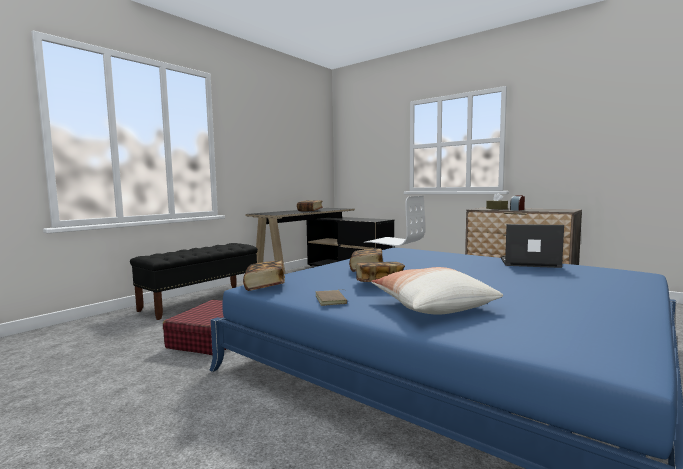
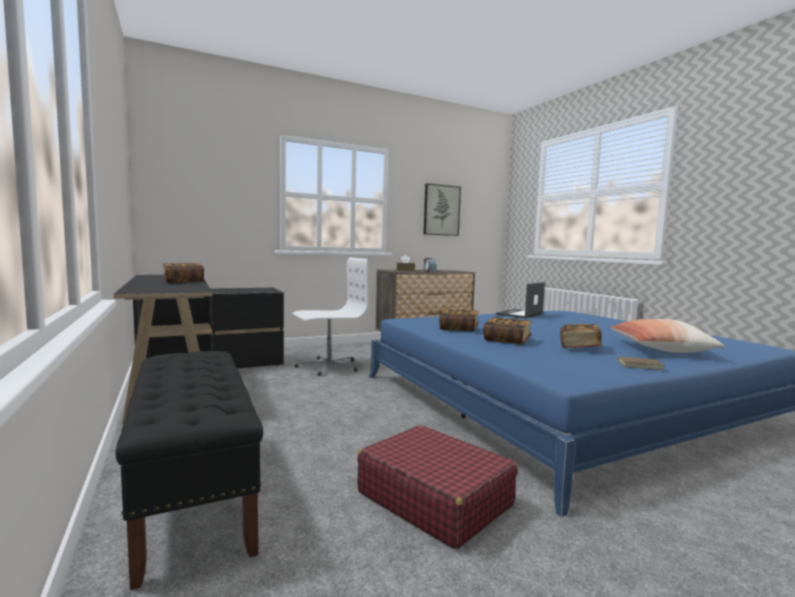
camera: 65 degrees left, 0 degrees up
(265, 286) = (573, 375): book -> book (458, 329)
(580, 138) = (441, 210): none -> picture

